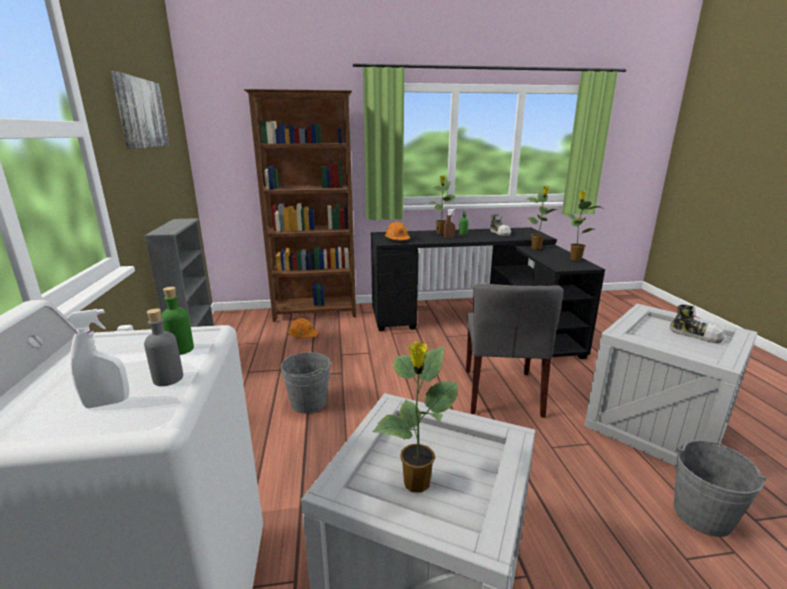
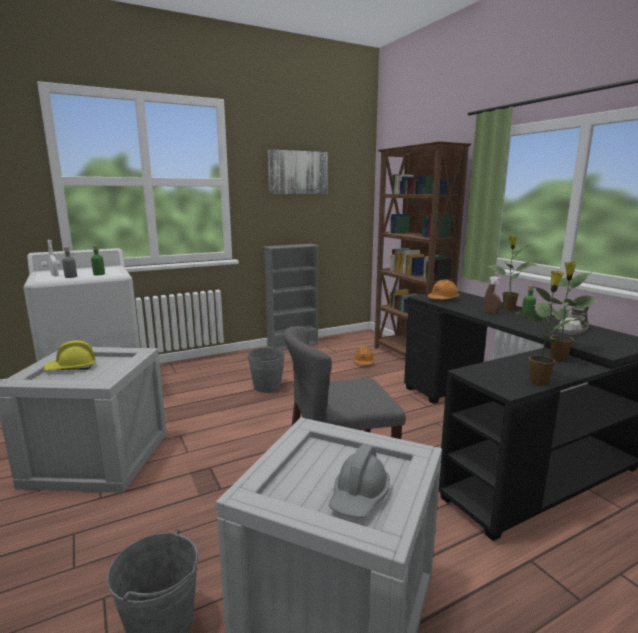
camera: 70 degrees right, 5 degrees down
(416, 484) = (71, 368): potted plant -> yellow hard hat
(695, 335) = (359, 496): shoe -> grey hard hat

